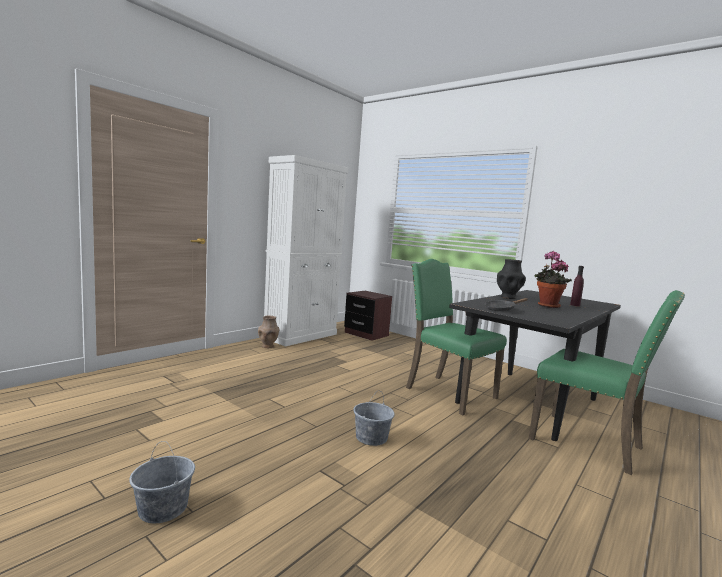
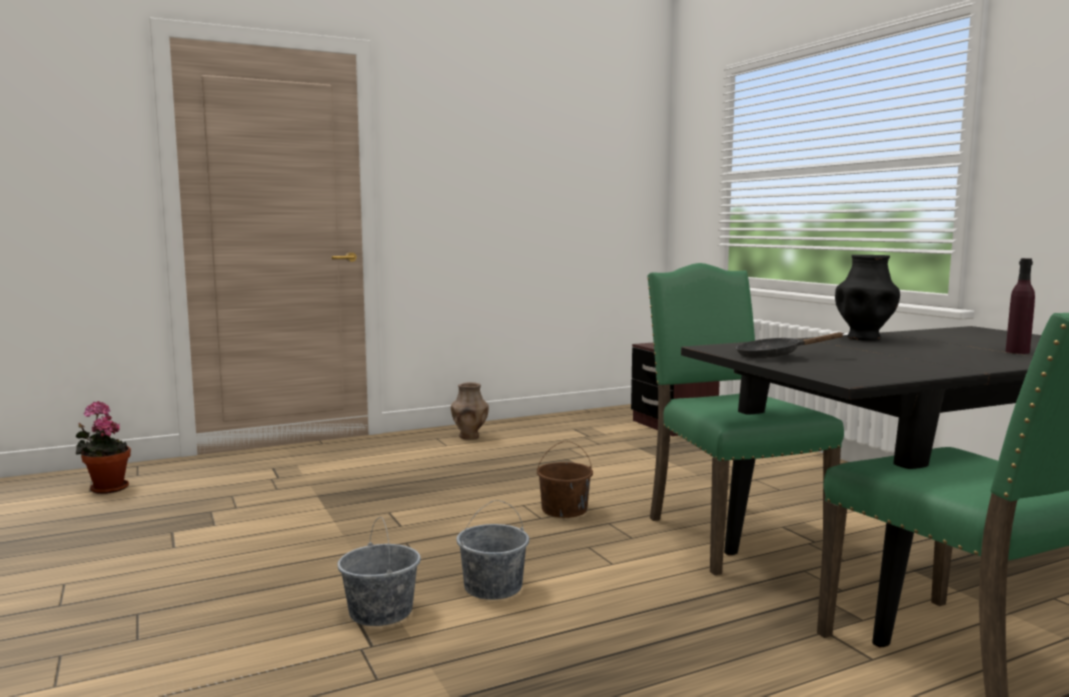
camera: 25 degrees right, 0 degrees up
(163, 508) = (109, 628): grey bucket -> grey bucket (380, 611)
(301, 336) = (544, 423): white cabinet -> none
(362, 387) = (565, 510): none -> brown bucket
(547, 306) = (923, 352): potted plant -> potted plant (106, 488)

